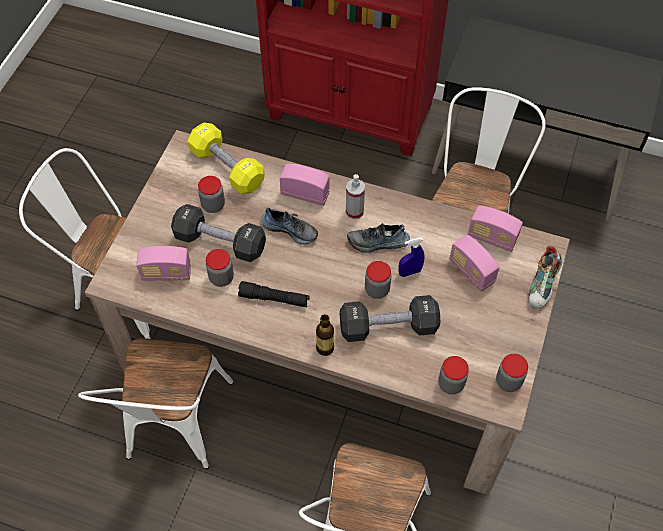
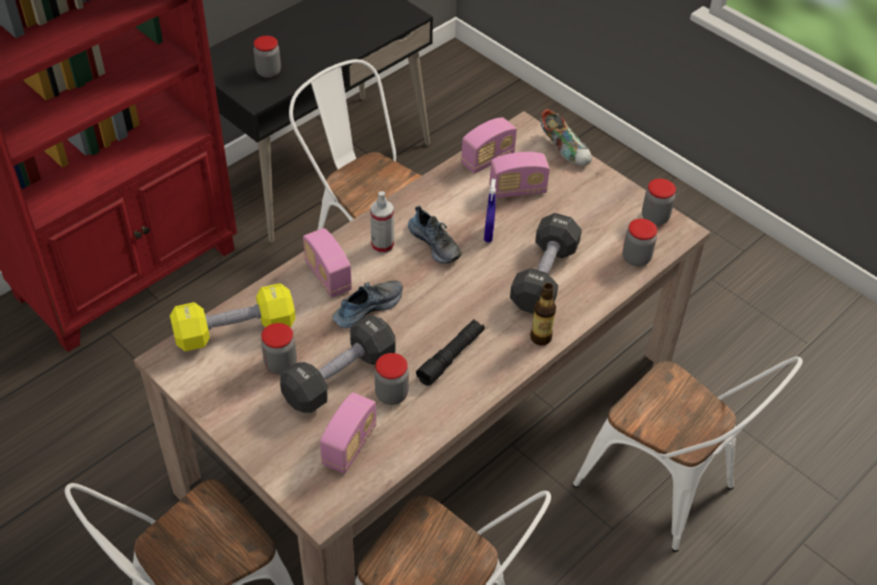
camera: 65 degrees left, 10 degrees down
(305, 194) = (328, 276): radio -> radio turned 75 degrees counterclockwise
(377, 290) = (494, 268): jar -> jar (268, 72)
(378, 243) = (435, 243): shoe -> shoe turned 60 degrees counterclockwise

